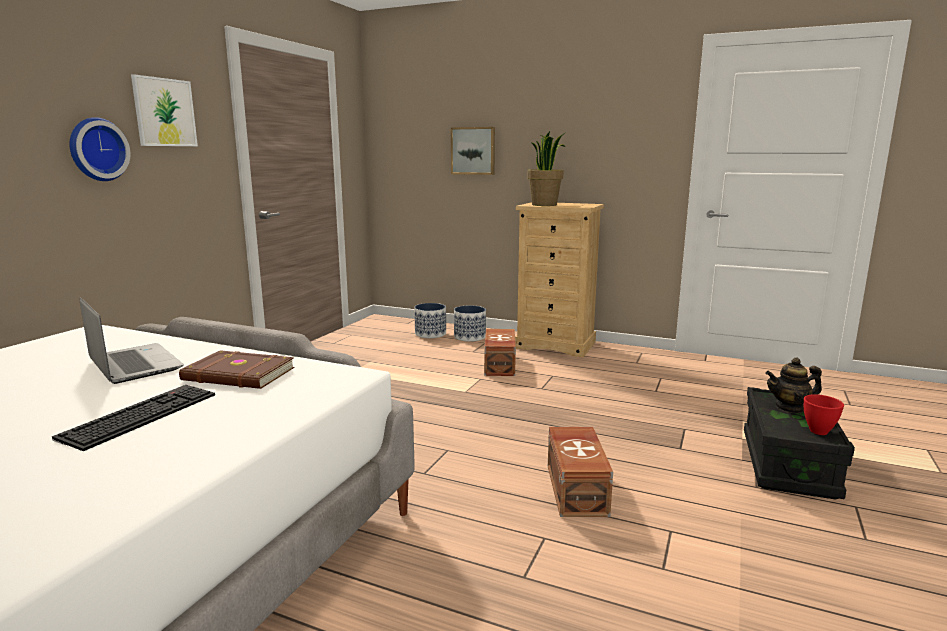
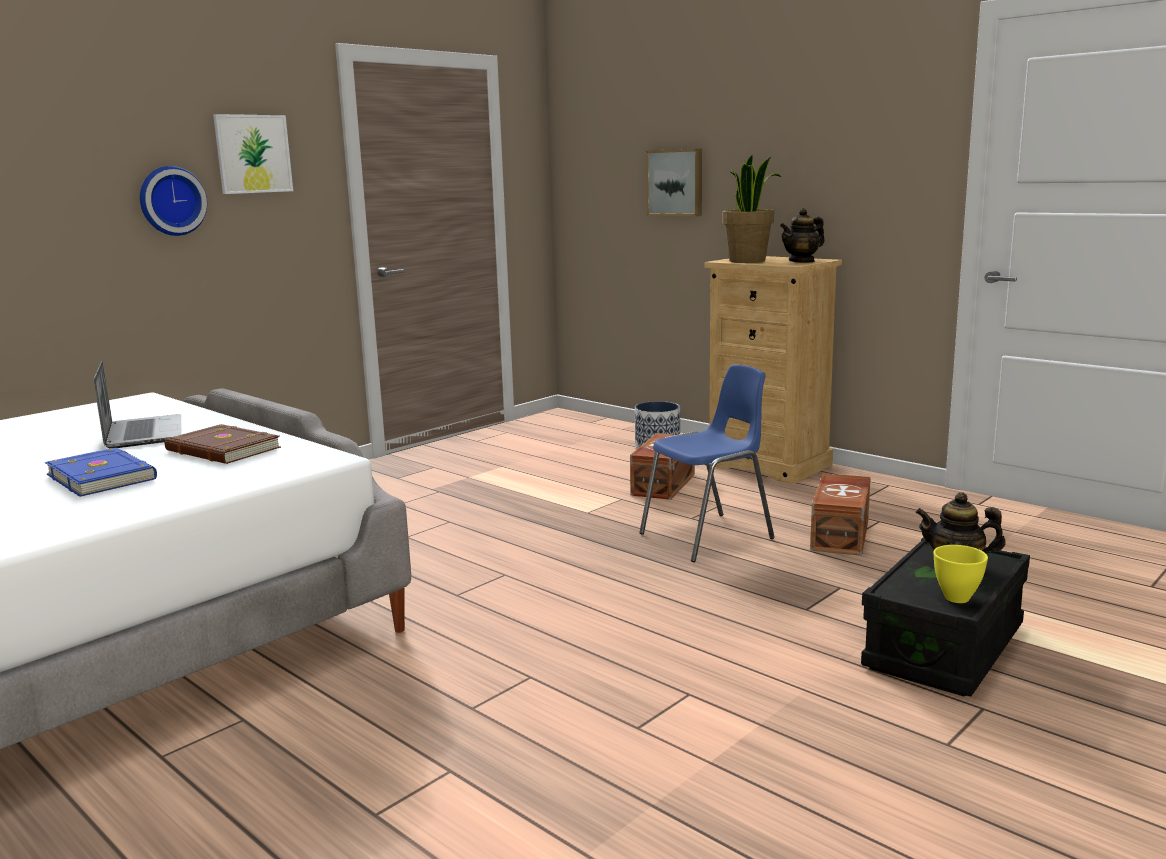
camera: 20 degrees right, 0 degrees up
(140, 415) = (103, 476): keyboard -> blue book
(430, 334) = (608, 438): planter -> none
(566, 401) = (708, 536): none -> blue chair
(577, 489) = (620, 635): brown storage box -> brown storage box (841, 534)
(582, 205) = (802, 261): none -> teapot
(819, 431) = (958, 598): red bowl -> yellow bowl

